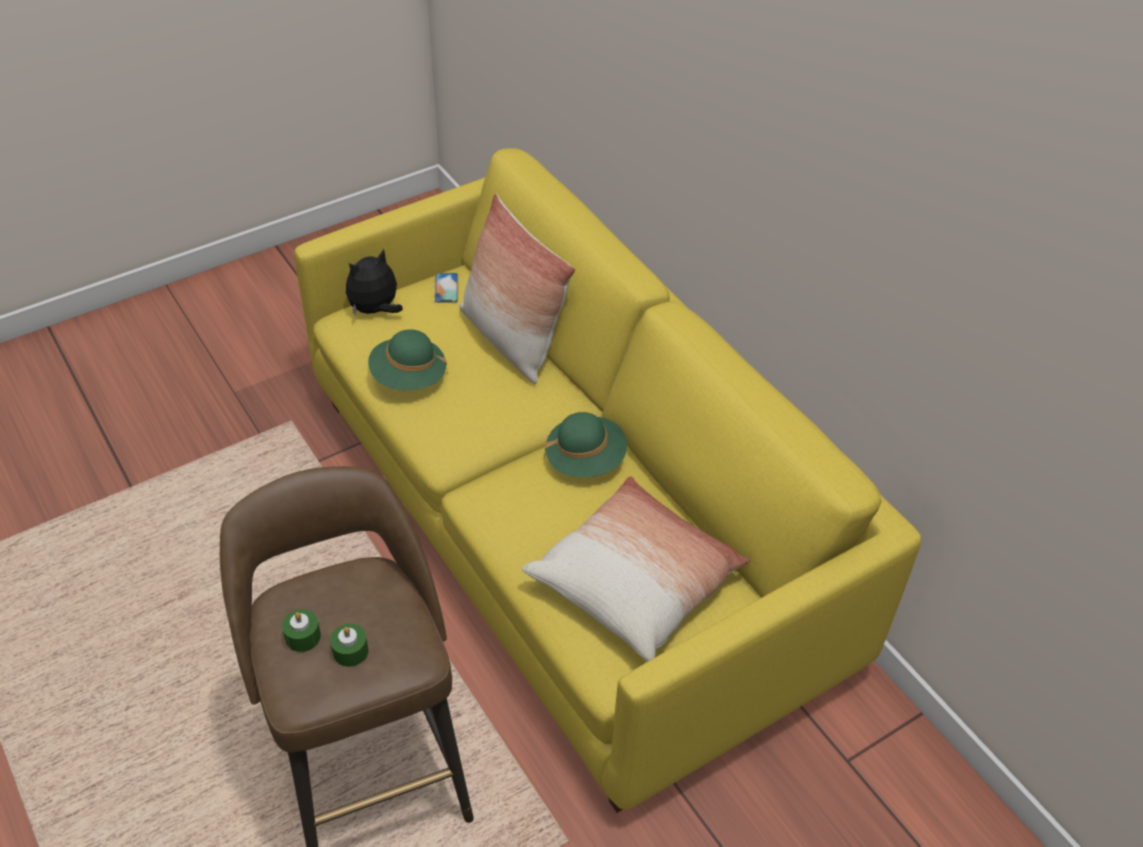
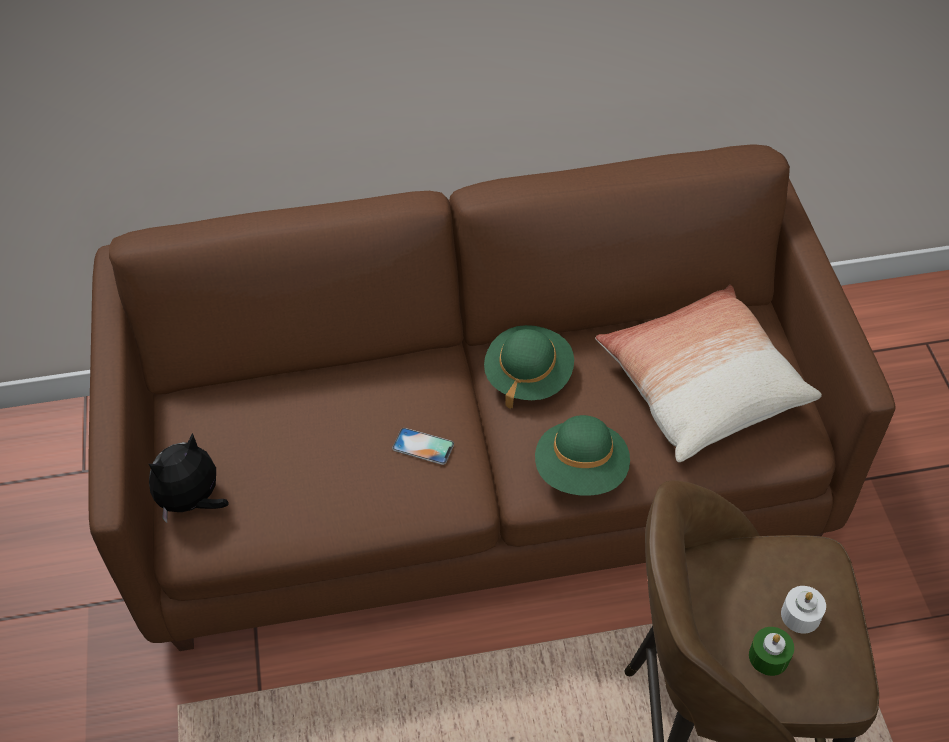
camera: 65 degrees left, 5 degrees up
(350, 651) = (800, 615): green candle -> white candle
(375, 310) = (193, 501): plush toy -> plush toy turned 60 degrees clockwise
(408, 377) = (329, 496): green hat -> green hat (581, 471)
(446, 288) = (201, 419): phone -> phone (423, 446)
(511, 339) = (322, 384): pillow -> none
(571, 527) = (478, 470): yellow sofa -> brown sofa

